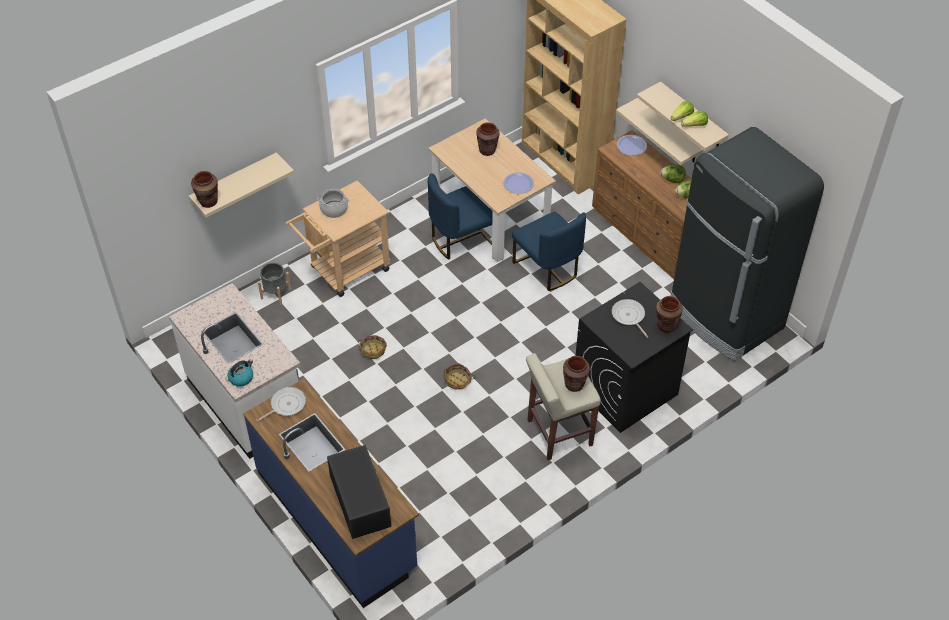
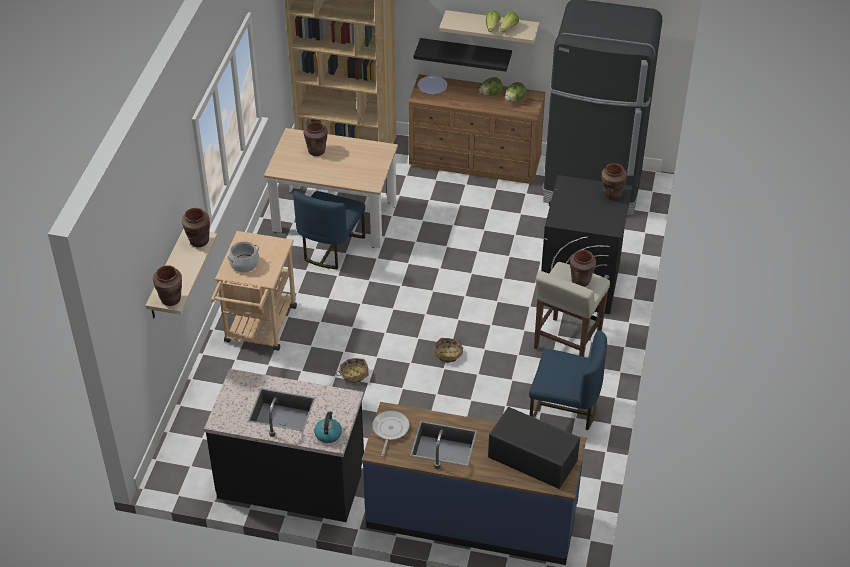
camera: 40 degrees left, 5 degrees down
(247, 401) = (291, 480): white counter -> black counter
(275, 168) = (199, 241): none -> brown vase
(276, 293) = (218, 382): grey planter -> none
(518, 184) = (371, 162): plate -> none
(547, 268) = (424, 230): blue chair -> blue chair (564, 409)
(629, 316) = (578, 203): frying pan -> none
(669, 131) = (465, 54): beige shelf -> black shelf

